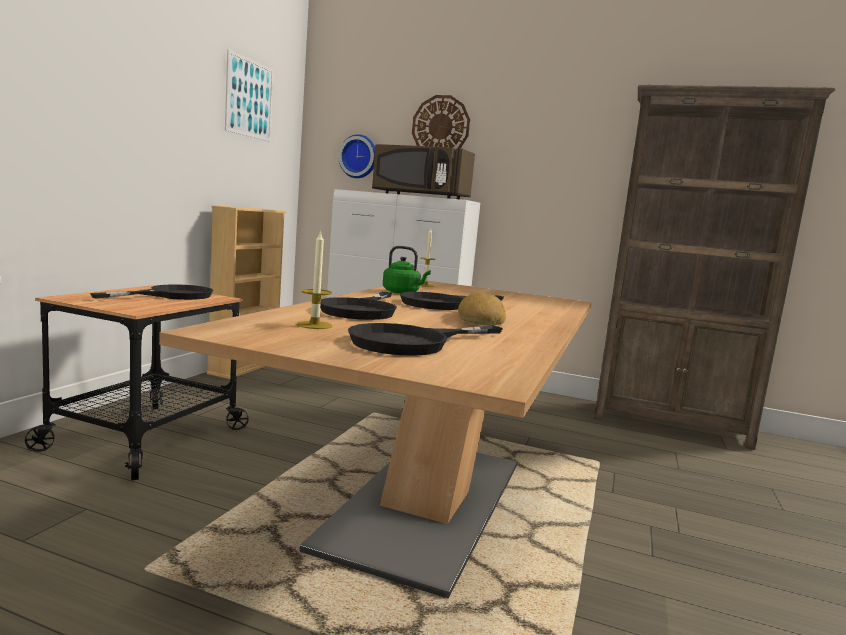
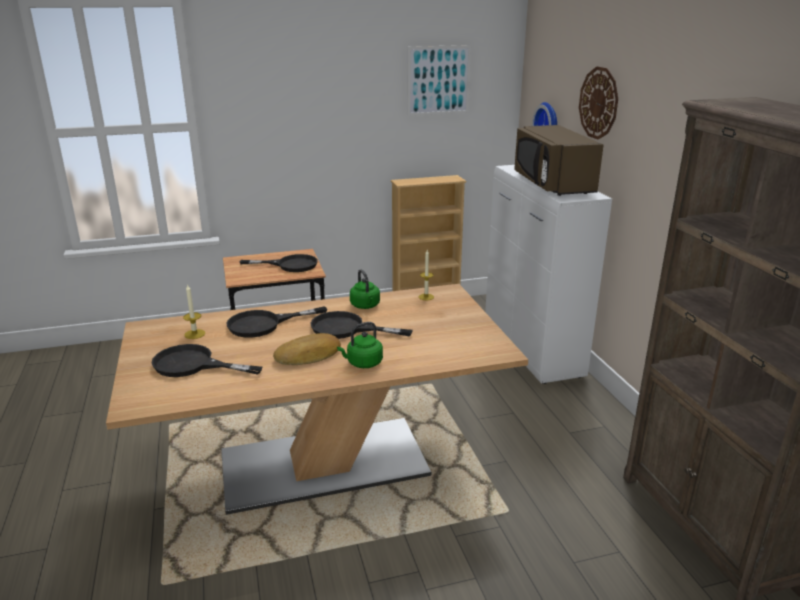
camera: 55 degrees right, 15 degrees up
(532, 316) = (363, 363): none -> green kettle

